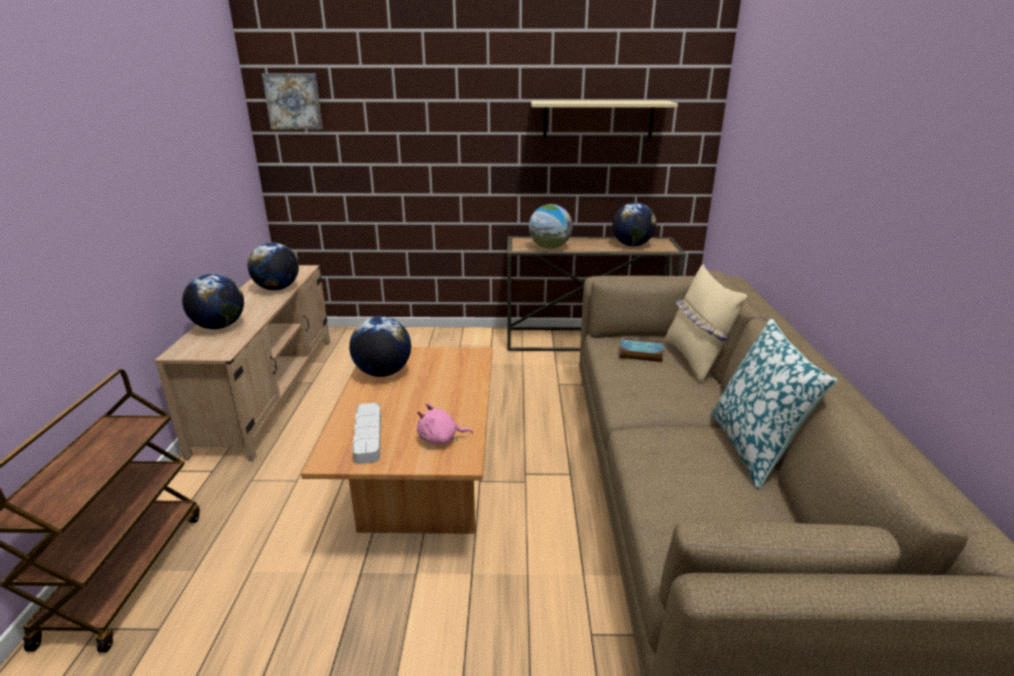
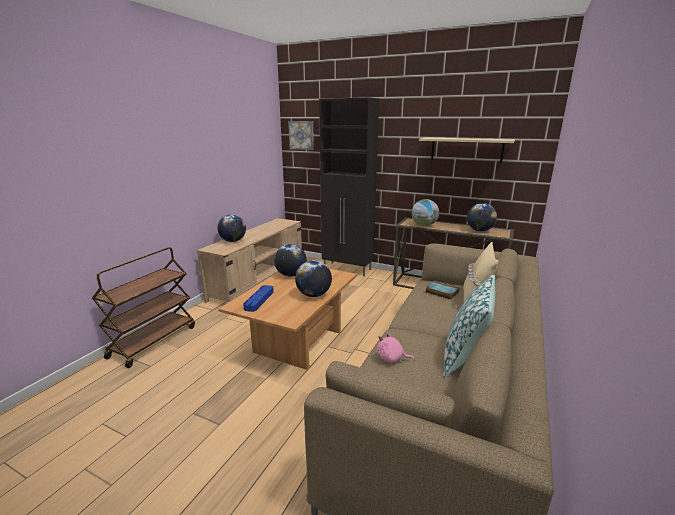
camera: 25 degrees right, 5 degrees down
(277, 288) = (271, 229): globe -> globe (313, 295)
(368, 436) = (259, 300): grey tray -> blue tray
(417, 337) = (347, 269): none -> black cabinet
(440, 439) = (290, 309): pink plush toy -> pink plush toy (391, 358)

